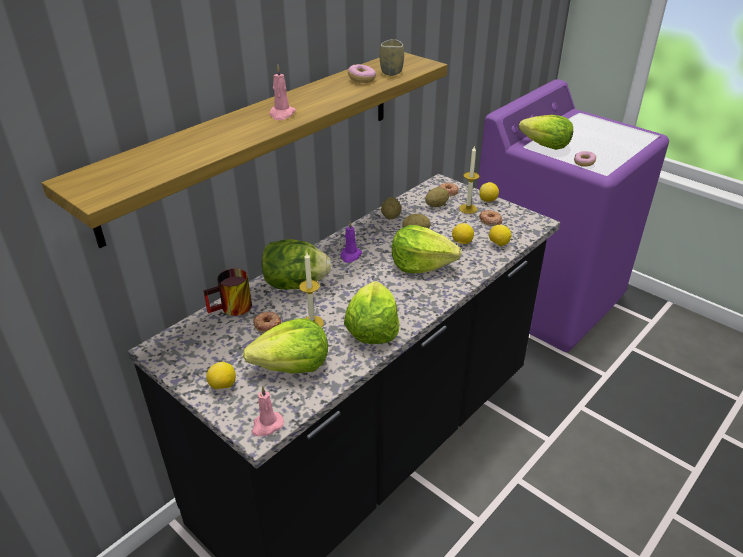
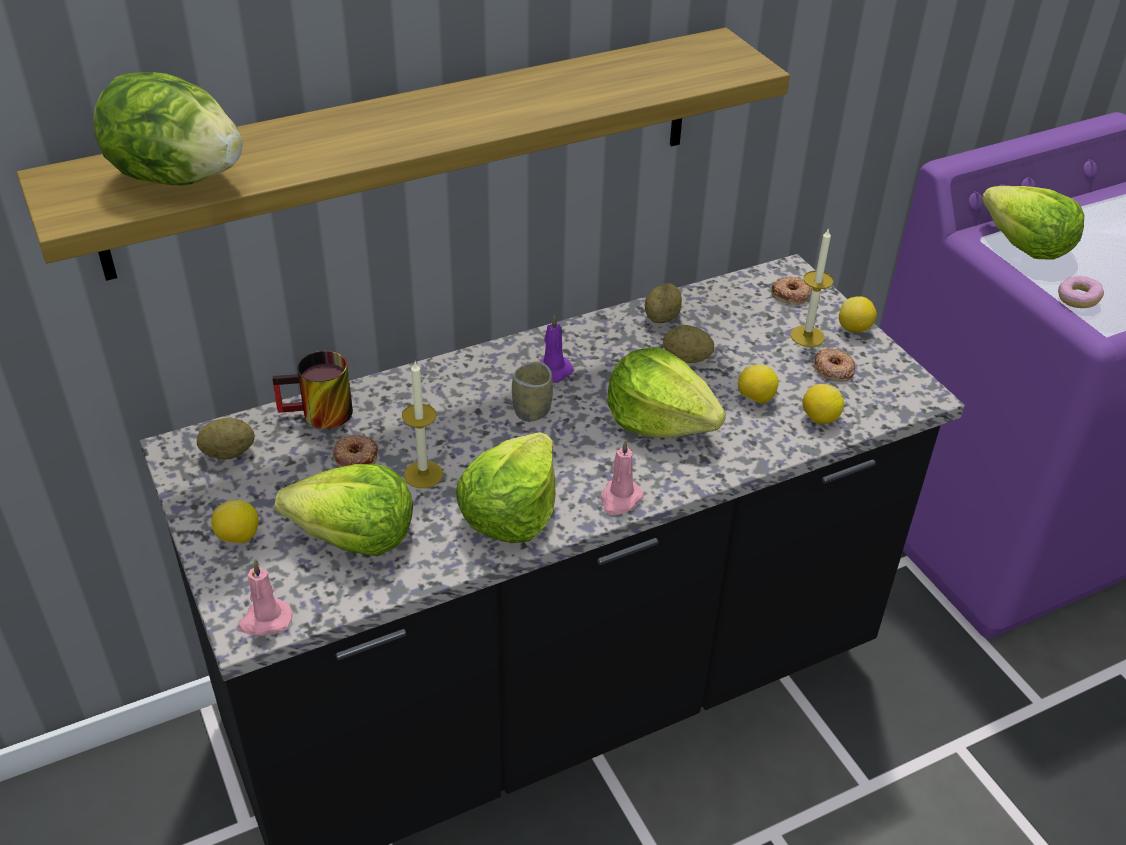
camera: 20 degrees right, 5 degrees up
(282, 114) = (432, 123): pink candle -> pink candle (620, 499)
(295, 284) = (436, 399): lettuce -> lettuce (176, 178)
(362, 80) = (612, 79): donut -> none
(391, 72) = (676, 73): cup -> cup (532, 411)
(436, 205) = (754, 316): potato -> potato (228, 453)

